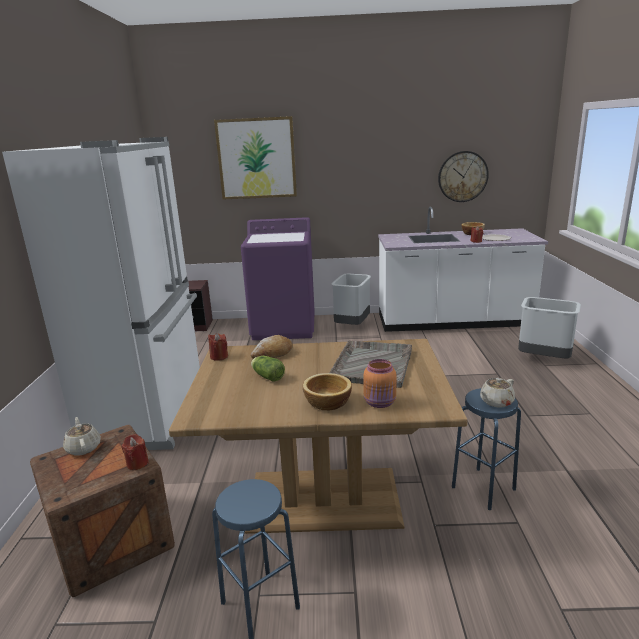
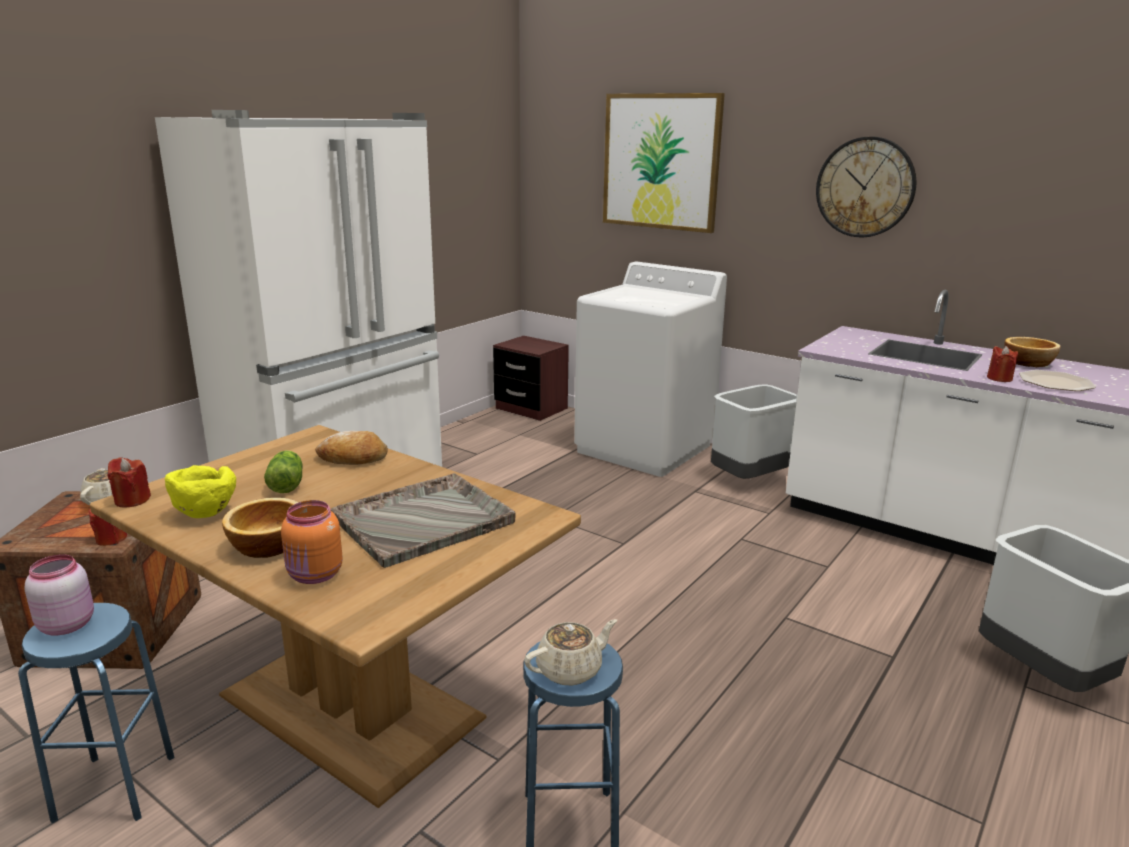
camera: 35 degrees right, 0 degrees up
(219, 356) = (298, 440): red candle -> red candle (132, 500)
(238, 501) = (66, 624): none -> pink jar
(258, 405) = (205, 513): none -> yellow bowl
(284, 327) = (645, 448): purple washing machine -> white washing machine
(462, 176) = (1044, 238): wall clock -> wall clock (865, 187)
(496, 402) = (570, 670): beige teapot -> beige teapot turned 150 degrees clockwise

